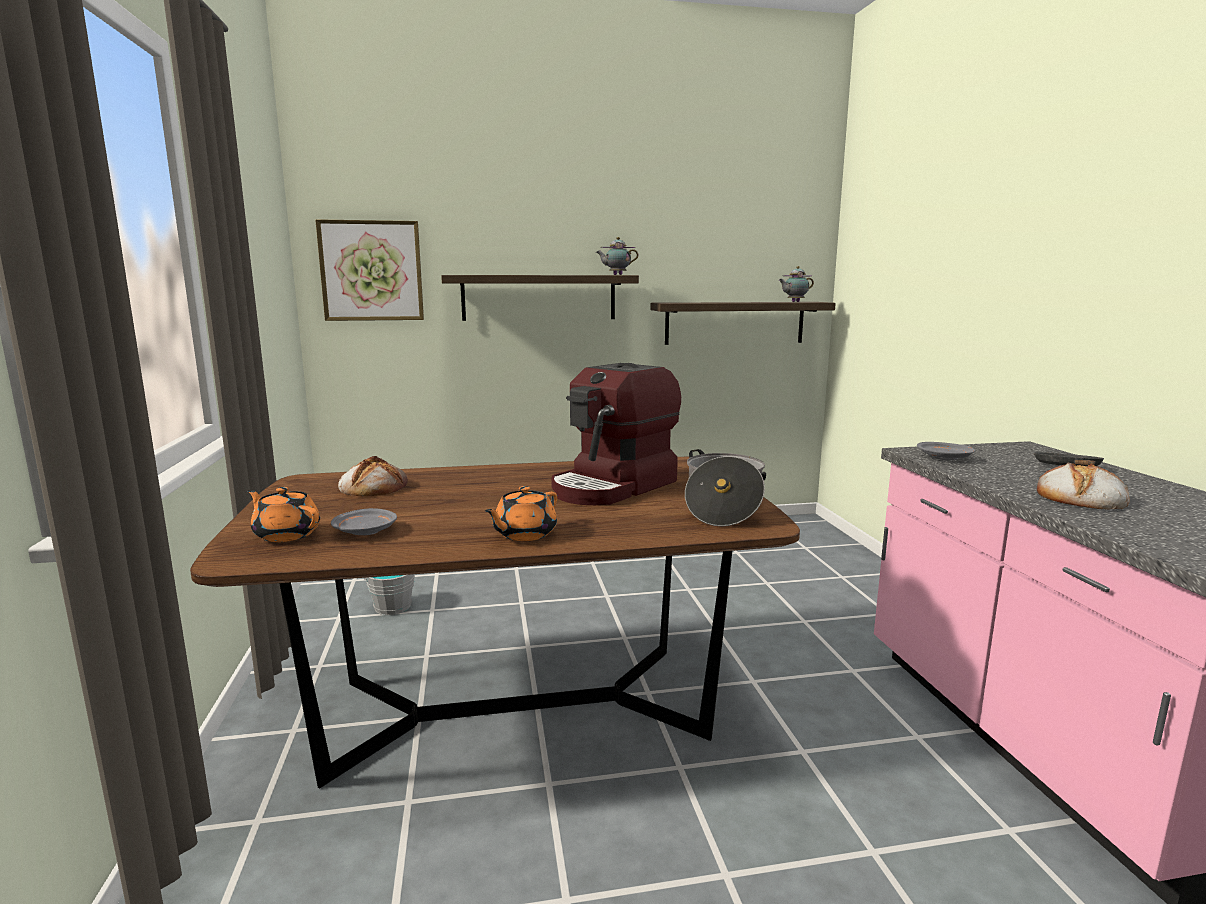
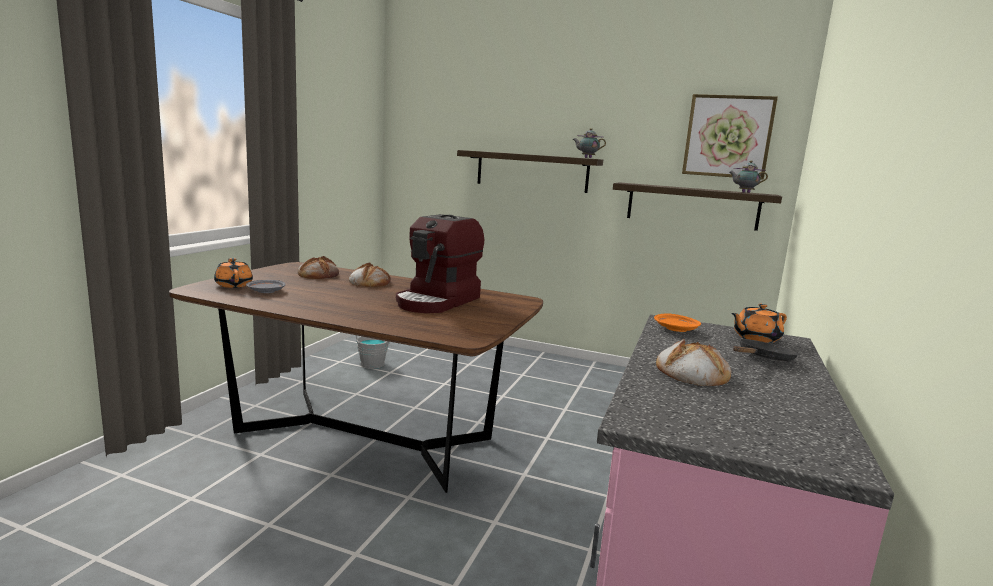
camera: 30 degrees right, 0 degrees up
(371, 271) = (425, 145): picture -> picture (727, 136)
(469, 481) = (369, 282): none -> bread
(524, 534) = (329, 310): orange teapot -> orange teapot (755, 338)
(614, 487) = (438, 301): coffee machine -> coffee machine turned 45 degrees counterclockwise
(723, 507) = (471, 325): cooking pot -> none
(945, 458) = (676, 329): grey plate -> orange plate

